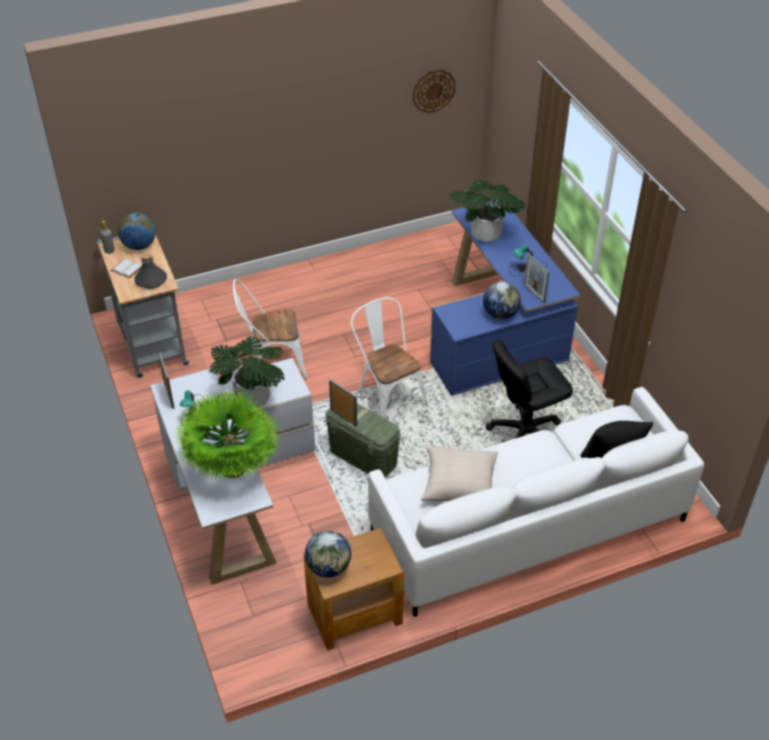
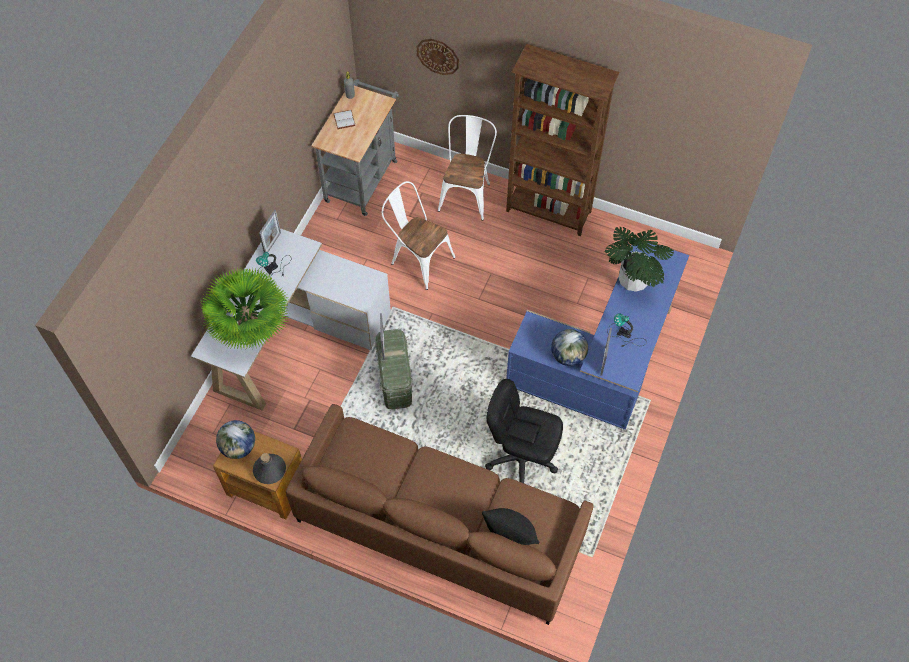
camera: 45 degrees right, 15 degrees up
(139, 246) = (372, 105): globe -> none
(151, 280) = (348, 141): grey bottle -> grey bottle (269, 470)
(252, 398) = (328, 285): potted plant -> none
(335, 268) = (549, 212): none -> brown bookcase
(388, 396) = (464, 349): white chair -> white chair (467, 193)
(433, 91) = (688, 124): wall clock -> wall clock (438, 56)
(459, 484) = (387, 462): beige pillow -> none
(527, 525) = (440, 527): white sofa -> brown sofa

